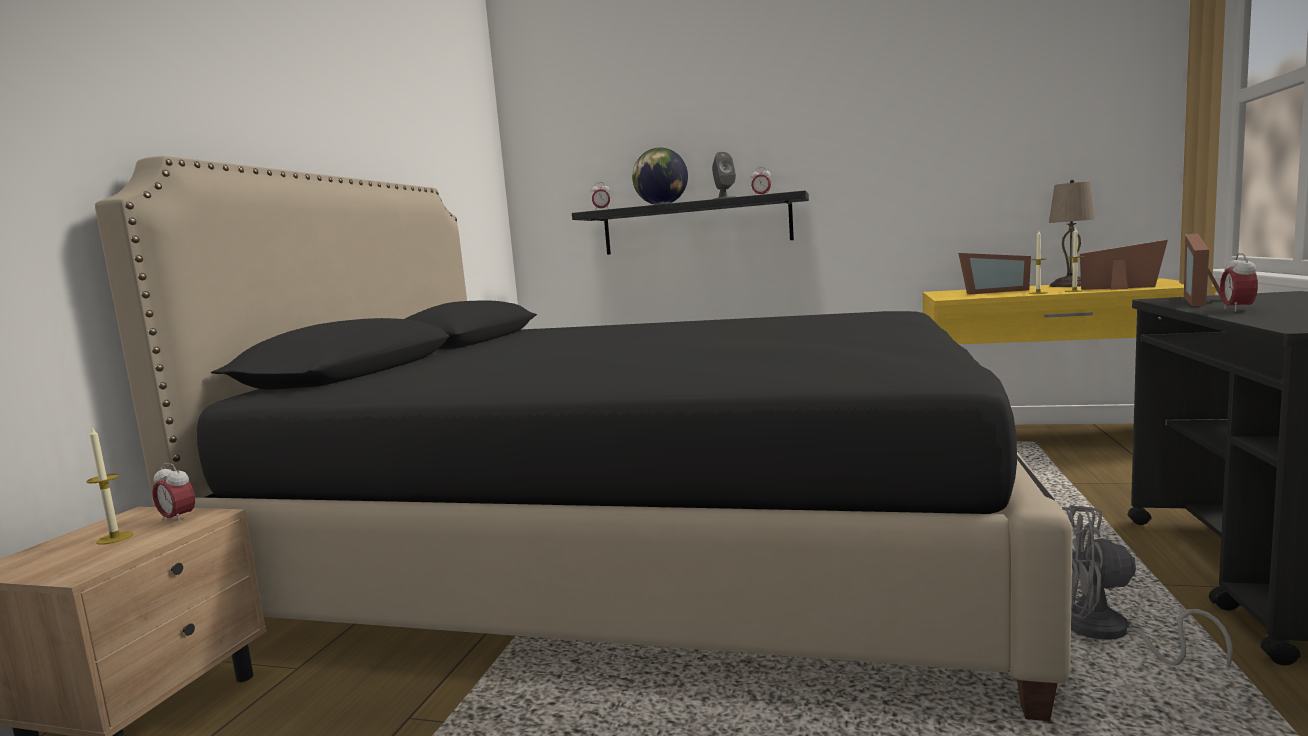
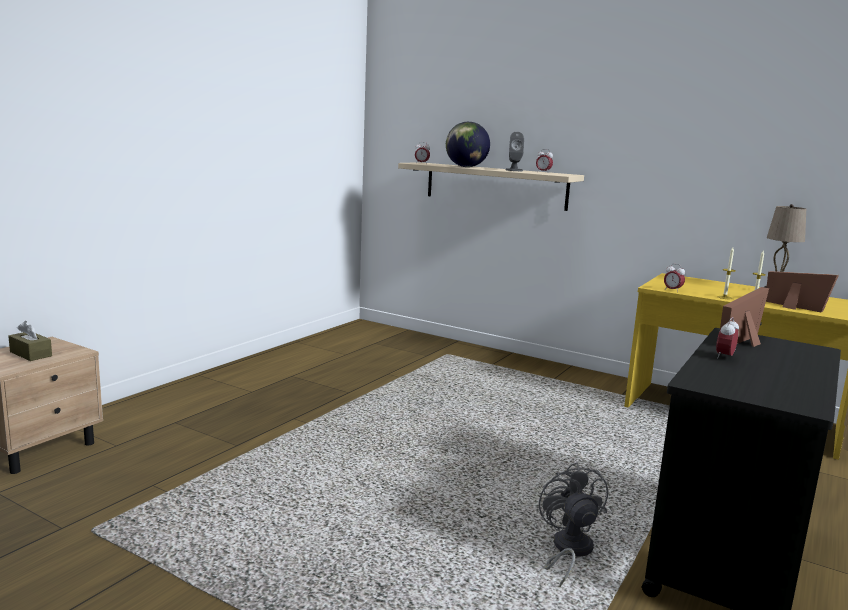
camera: 15 degrees right, 5 degrees up
(115, 538) = (31, 354): candle -> brown tissue box
(178, 519) = (64, 350): alarm clock -> alarm clock (672, 290)
(639, 547) = (349, 424): black bed -> none
(695, 226) = (495, 185): black shelf -> beige shelf
(992, 292) = (702, 287): picture frame -> none
(1108, 634) = (568, 551): grey fan -> grey fan turned 45 degrees clockwise

